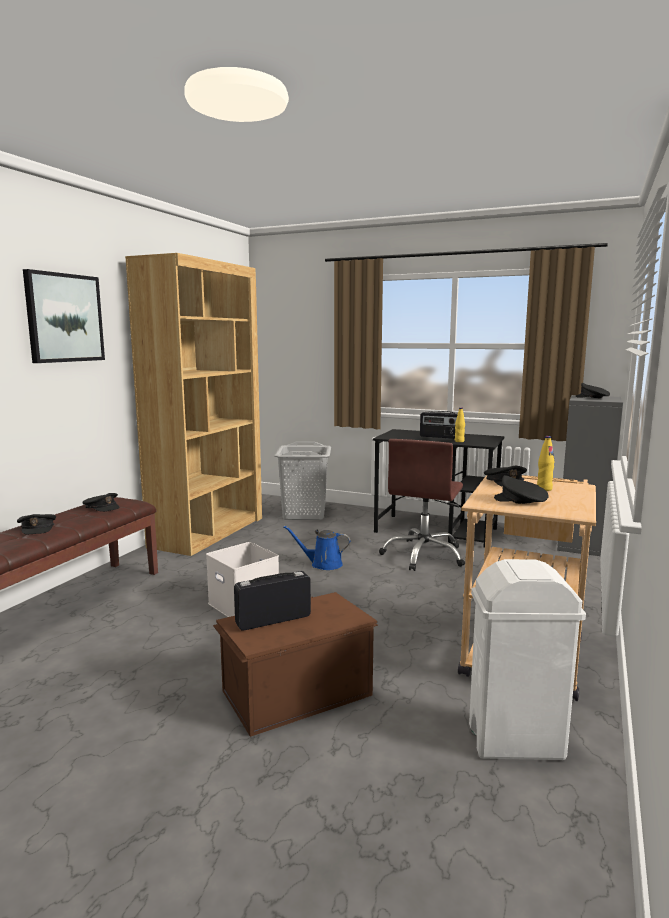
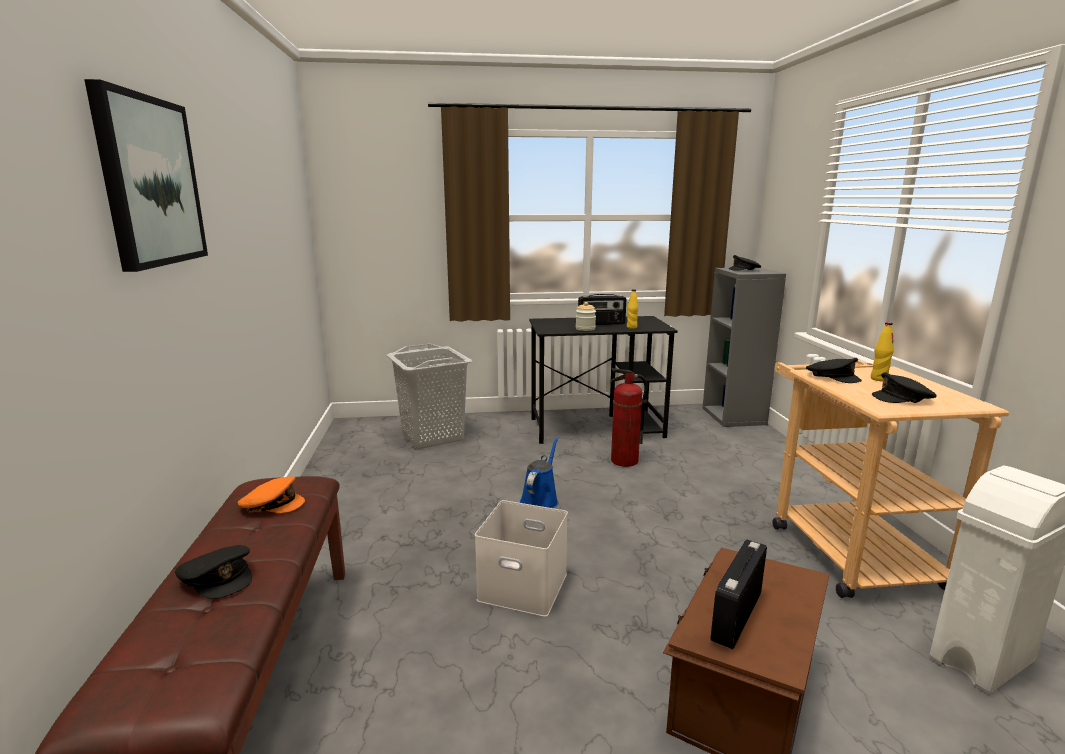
camera: 30 degrees left, 5 degrees up
(102, 507) = (272, 504): black cap -> orange cap
(208, 532) = (339, 489): brown bookcase -> none
(323, 564) = (540, 500): blue watering can -> blue watering can turned 135 degrees clockwise
(417, 439) = (585, 329): none -> jar
(424, 555) = (624, 461): brown office chair -> fire extinguisher

